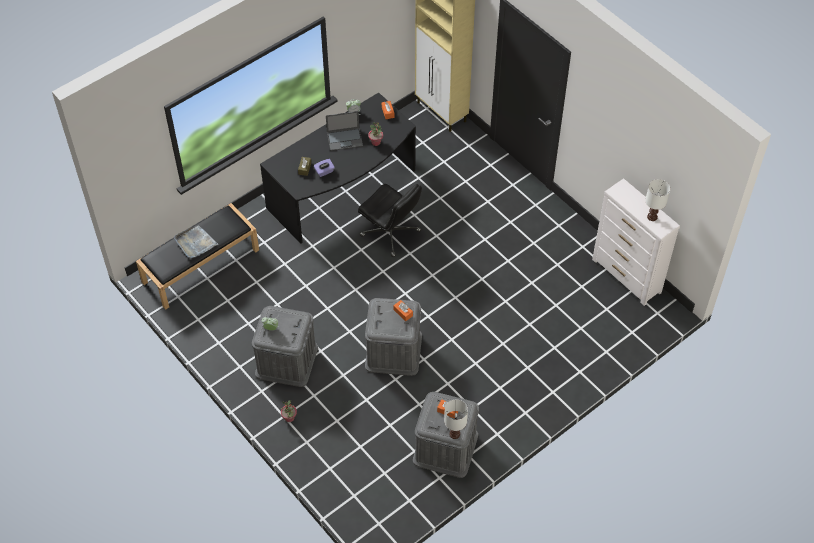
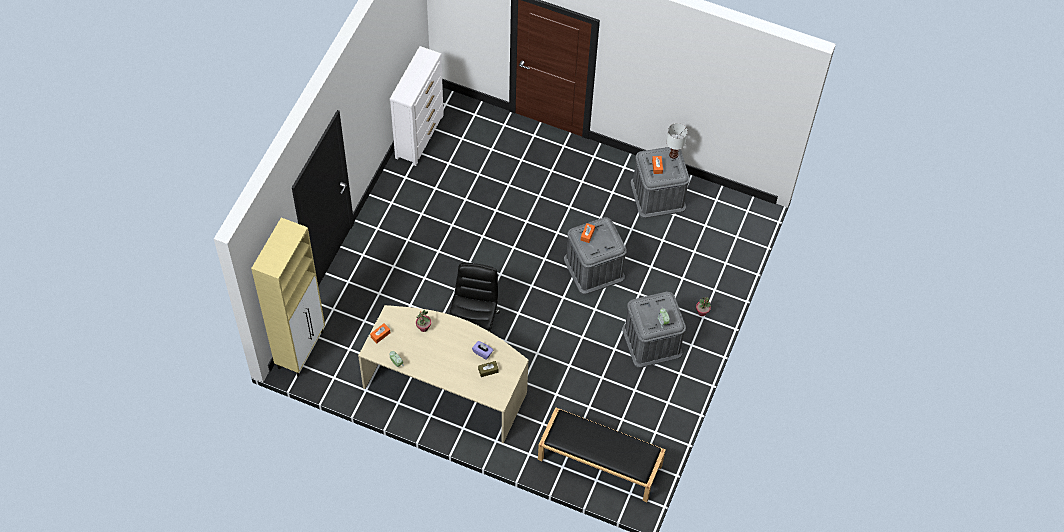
camera: 120 degrees left, 5 degrees up
(195, 243) = (604, 443): grey tray -> none
(344, 192) = (447, 386): black desk -> beige desk
(345, 139) = (433, 355): laptop -> none
(652, 216) = (421, 66): white table lamp -> none

